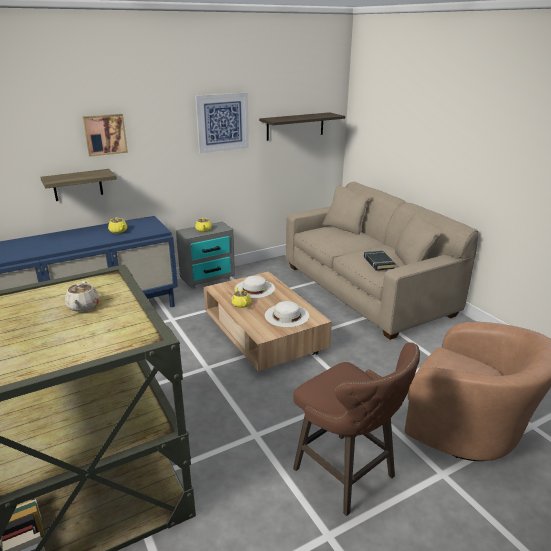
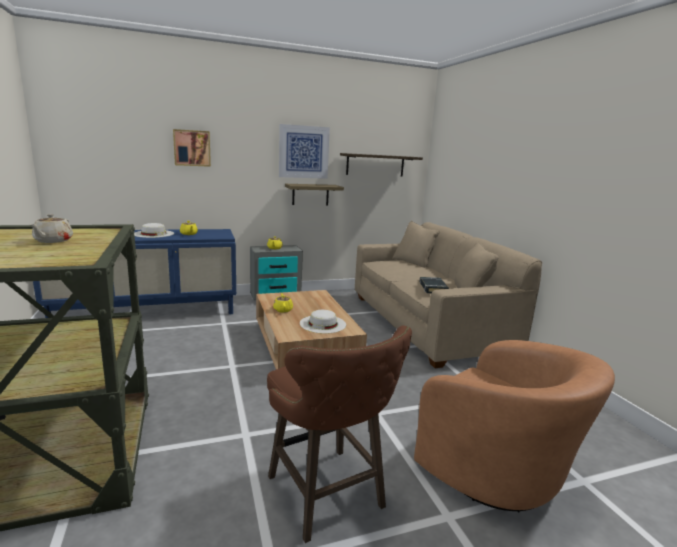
camera: 10 degrees right, 10 degrees down
(77, 185) = (162, 190): shelf -> shelf (310, 194)
(254, 288) = (304, 300): white hat -> white hat (153, 234)

